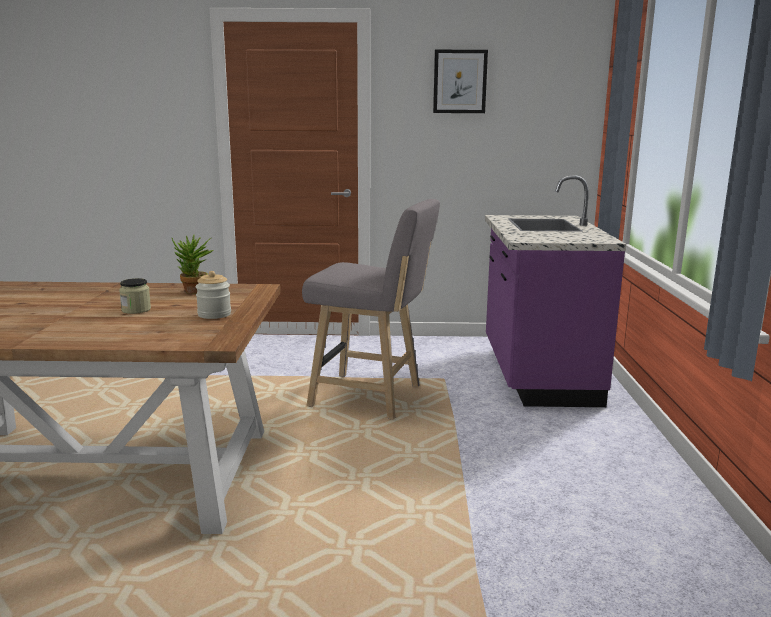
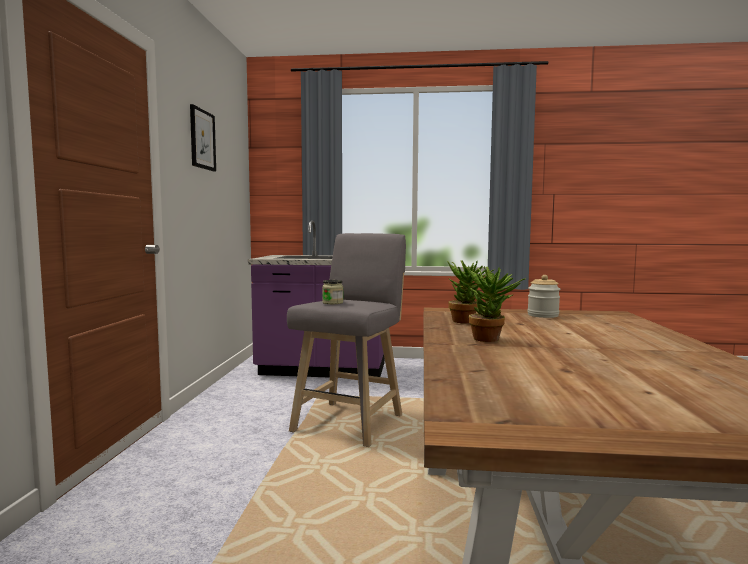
camera: 85 degrees left, 10 degrees down
(117, 294) = (491, 339): none -> potted plant
(136, 310) = (549, 331): jar -> jar (332, 303)

